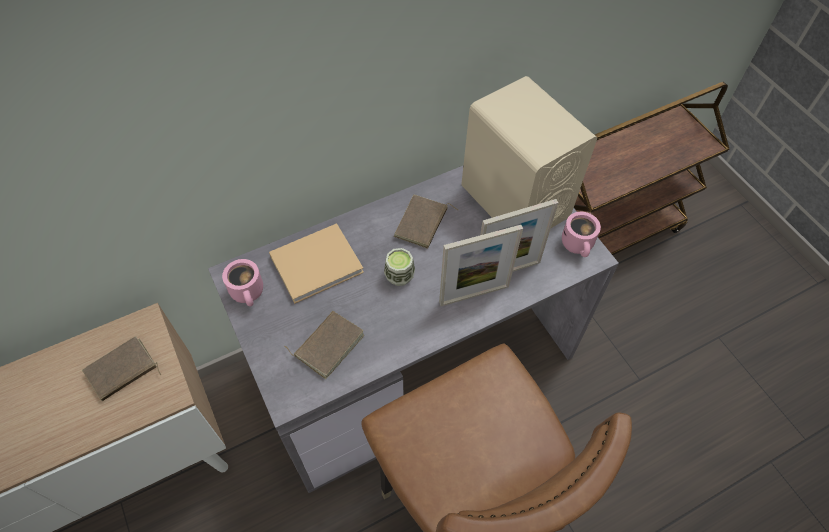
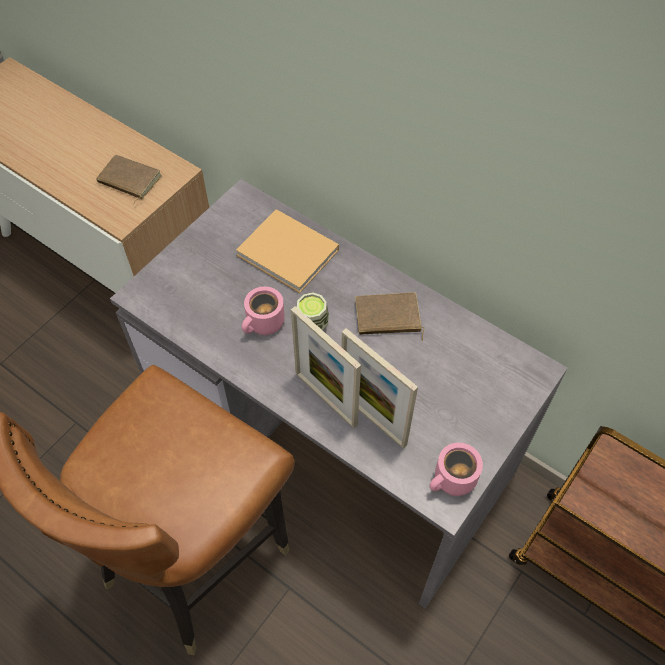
camera: 65 degrees right, 0 degrees up
(249, 293) = (230, 218): pink mug -> pink mug (264, 325)
(328, 344) = (207, 299): brown book -> none
(514, 201) = (474, 392): beige speaker -> none

